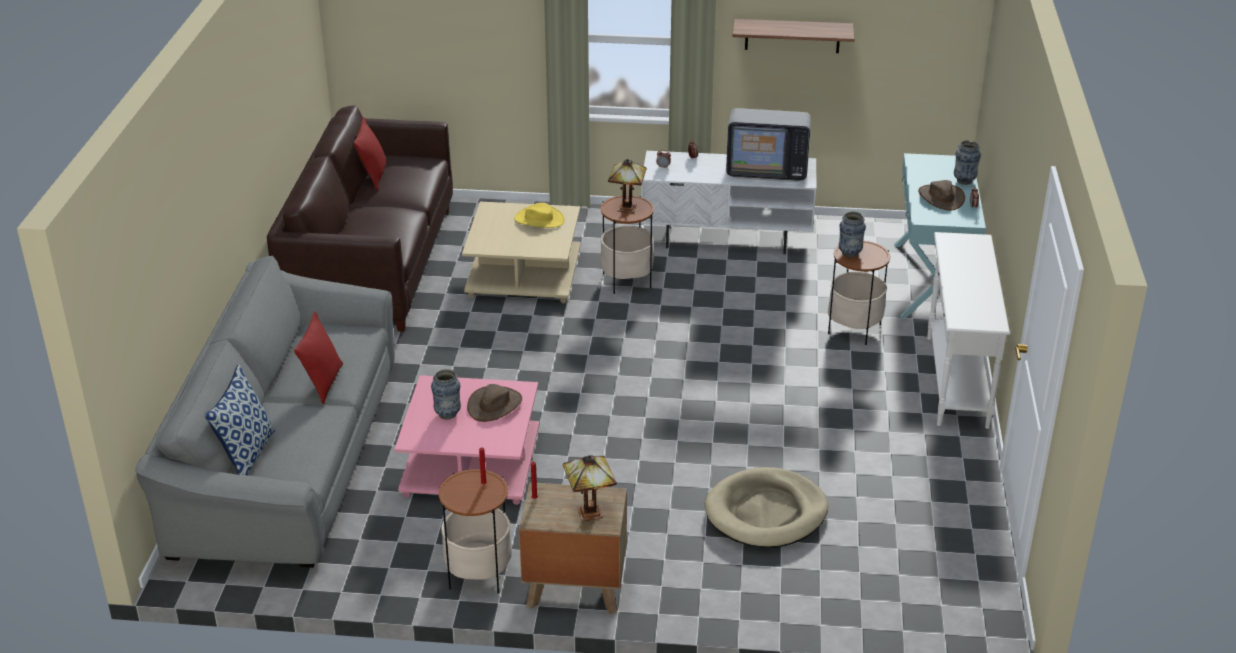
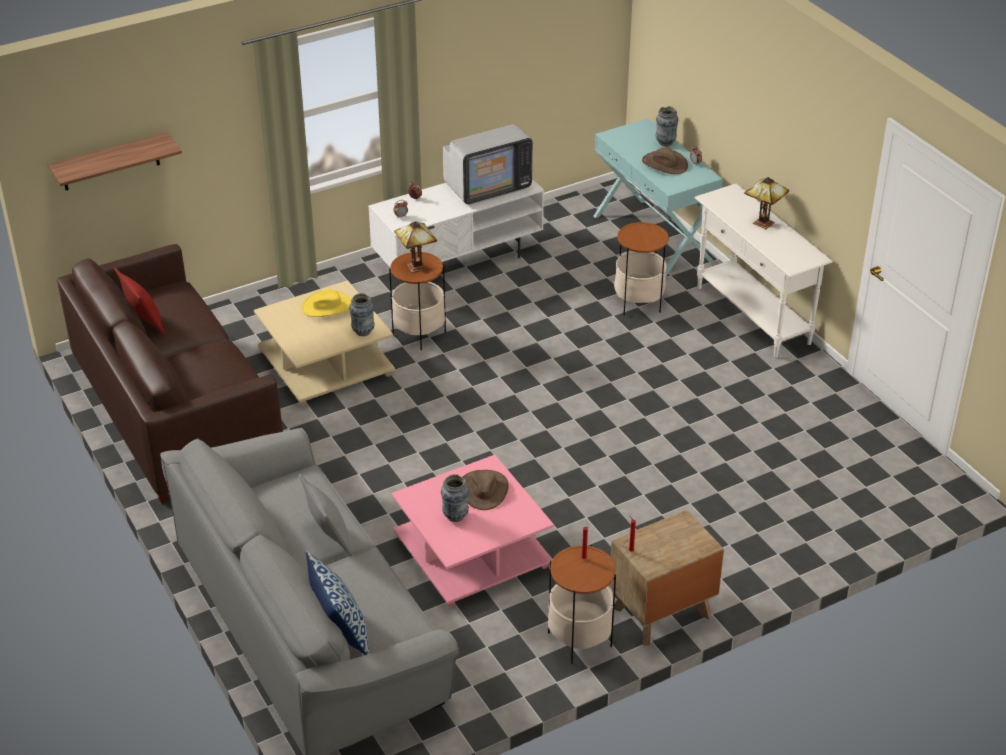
camera: 35 degrees left, 5 degrees up
(323, 383) = (328, 537): red pillow -> grey pillow
(588, 512) = (681, 542): table lamp -> table lamp (761, 223)
(766, 513) = (731, 483): beige dog bed -> none
(792, 36) = (476, 57): shelf -> shelf (110, 162)
(850, 253) = (633, 239): vase -> vase (363, 331)

